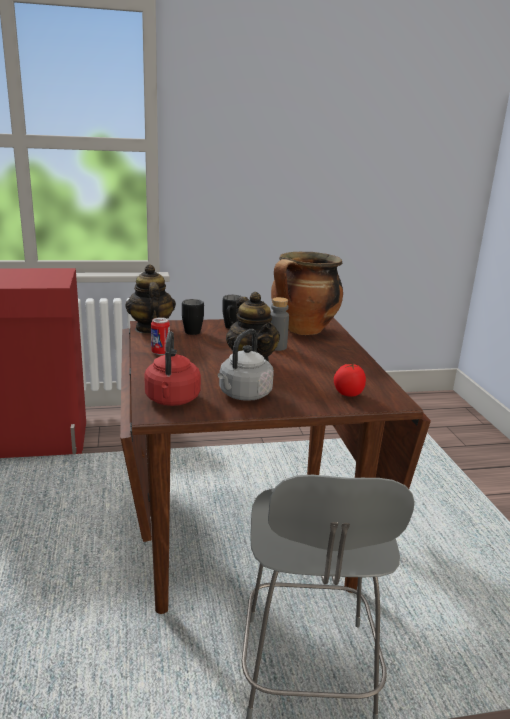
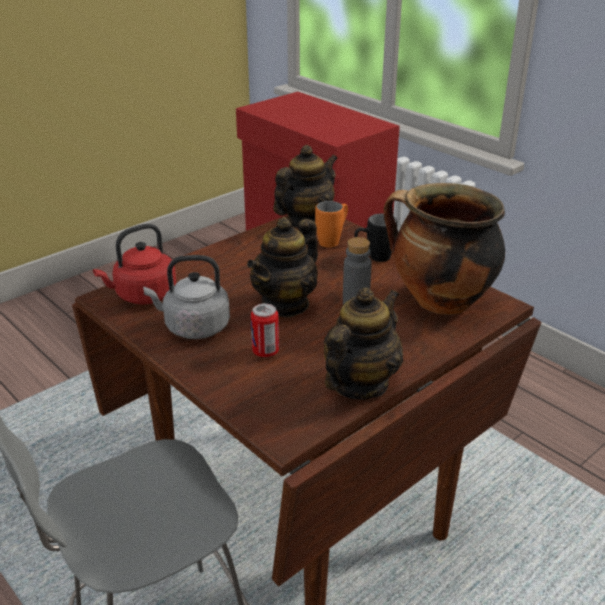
camera: 60 degrees right, 10 degrees up
(160, 352) = (249, 249): can -> can (265, 351)
(191, 330) = (333, 240): black mug -> orange mug
(347, 394) = (267, 392): tomato -> none
(363, 370) = (359, 384): none -> teapot

